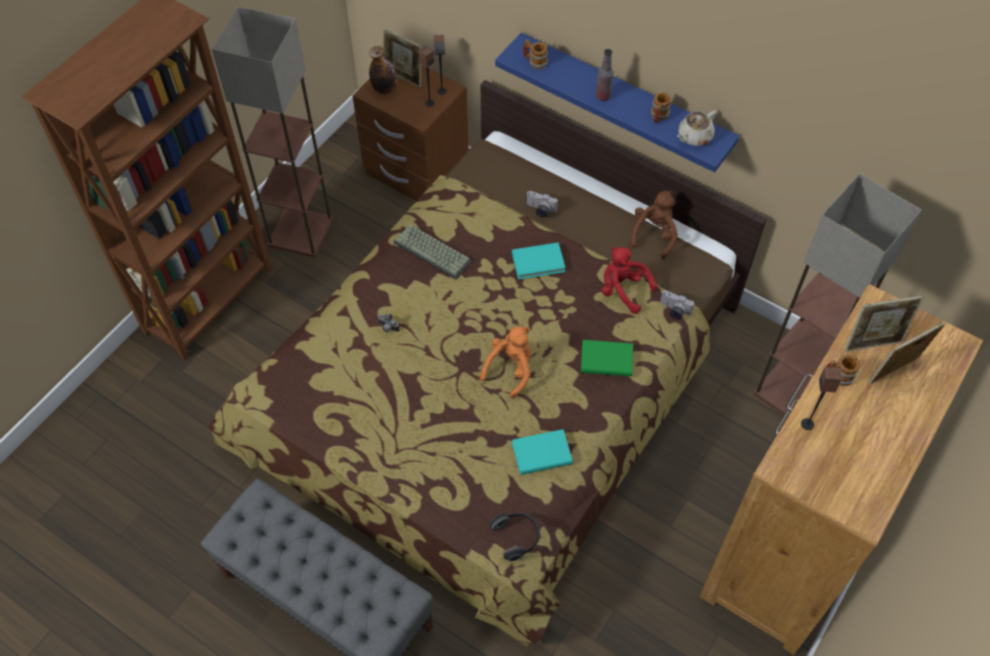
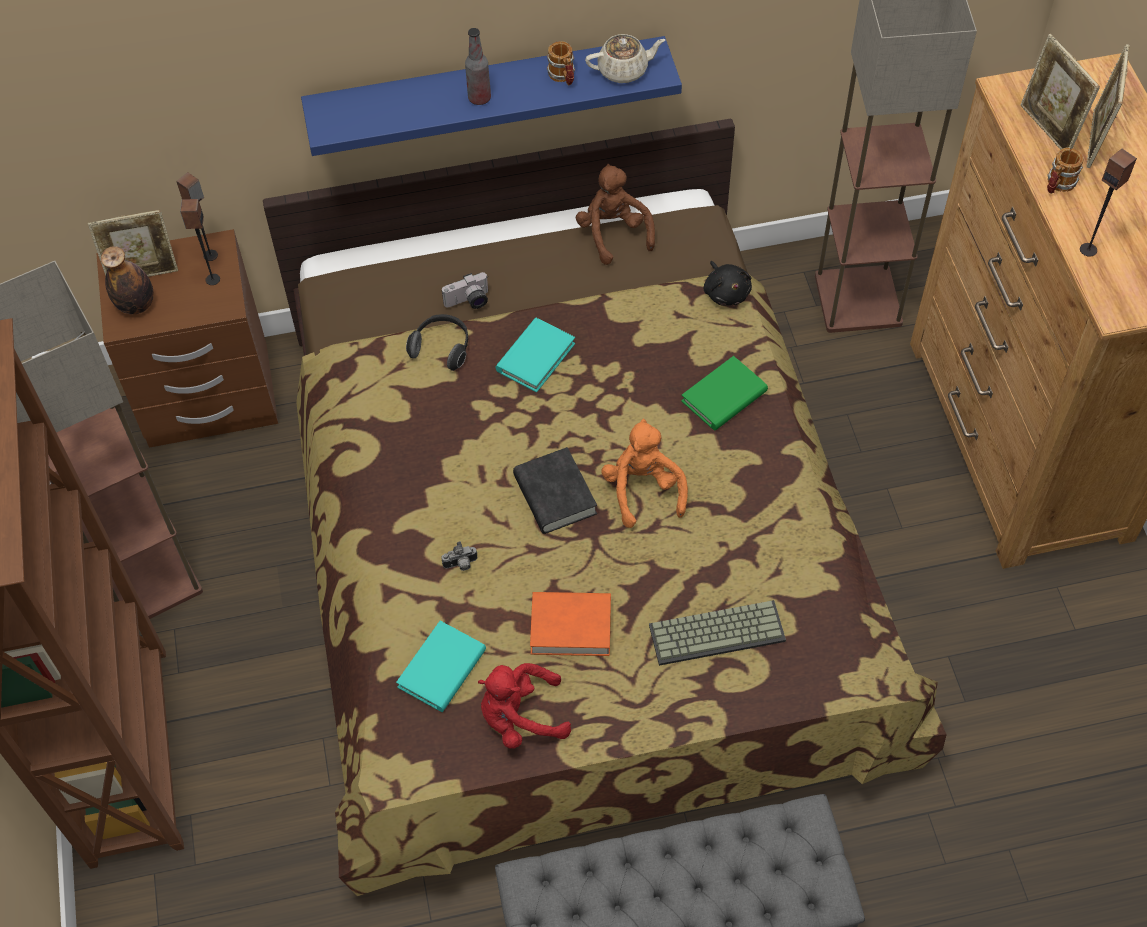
camera: 45 degrees left, 0 degrees up
(400, 401) = (571, 627): none -> orange book
(434, 251) = (409, 440): keyboard -> keyboard (717, 631)
(467, 334) = (555, 495): none -> black book
(517, 538) = (853, 648): headphones -> headphones (442, 348)
(534, 61) = (358, 116): mug -> none
(542, 454) = (777, 545): turquoise book -> turquoise book (442, 669)
(623, 290) = (654, 313): red plush toy -> red plush toy (520, 717)
(674, 311) = (726, 292): camera -> black plush toy
(694, 137) = (624, 70): beige teapot -> beige teapot turned 105 degrees counterclockwise
(873, 343) = (1047, 130): picture frame -> picture frame turned 120 degrees clockwise

